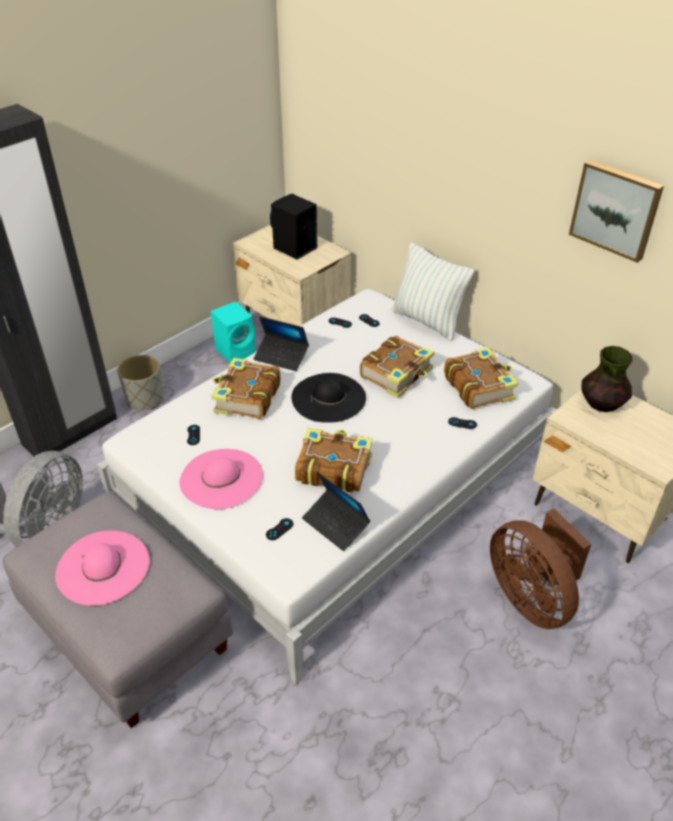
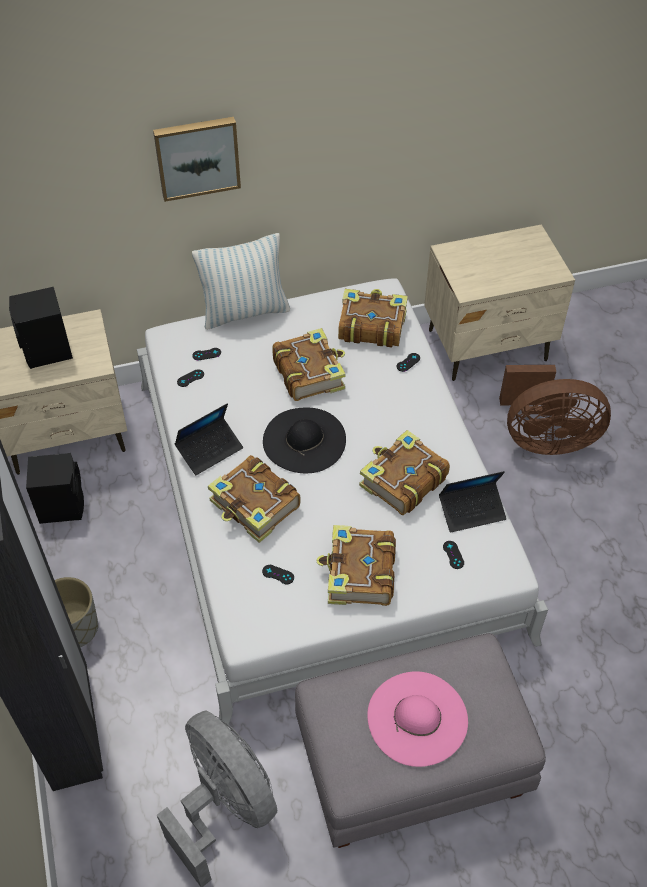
camera: 60 degrees left, 10 degrees up
(221, 478) = (359, 574): pink hat -> book
(237, 351) = (62, 505): turquoise speaker -> black speaker
(601, 404) = (466, 261): vase -> none
(616, 209) = (416, 100): picture -> picture (197, 157)

